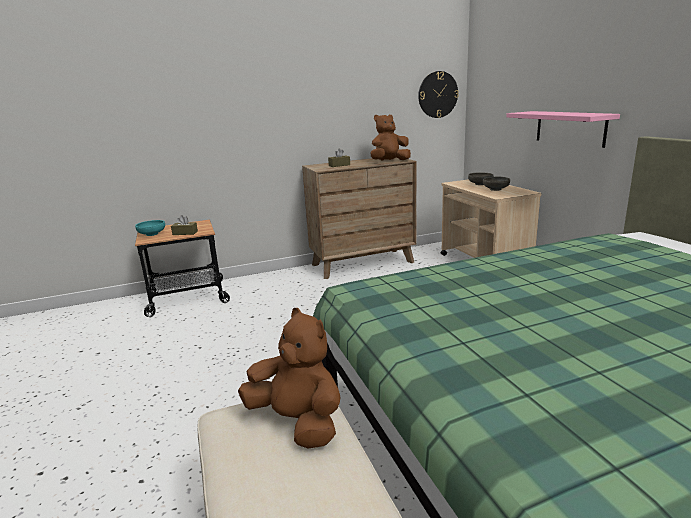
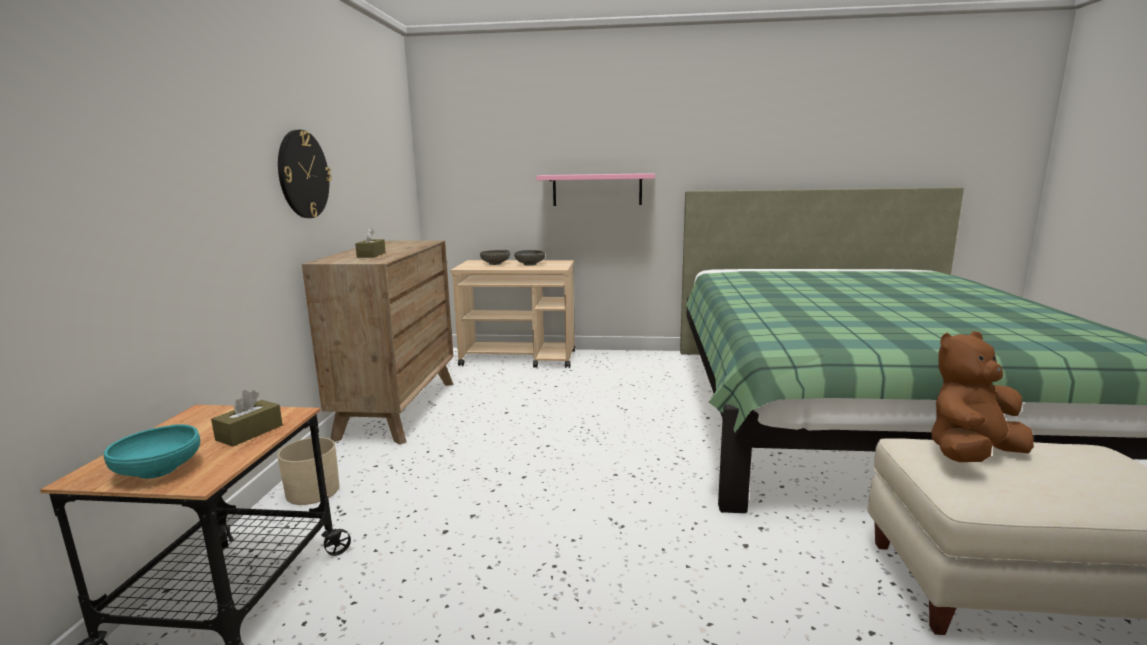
camera: 65 degrees left, 5 degrees down
(266, 279) = (312, 491): none -> beige planter
(389, 161) = (417, 244): brown plush toy -> none
(437, 94) = (399, 155): wall clock -> wall clock (303, 174)

